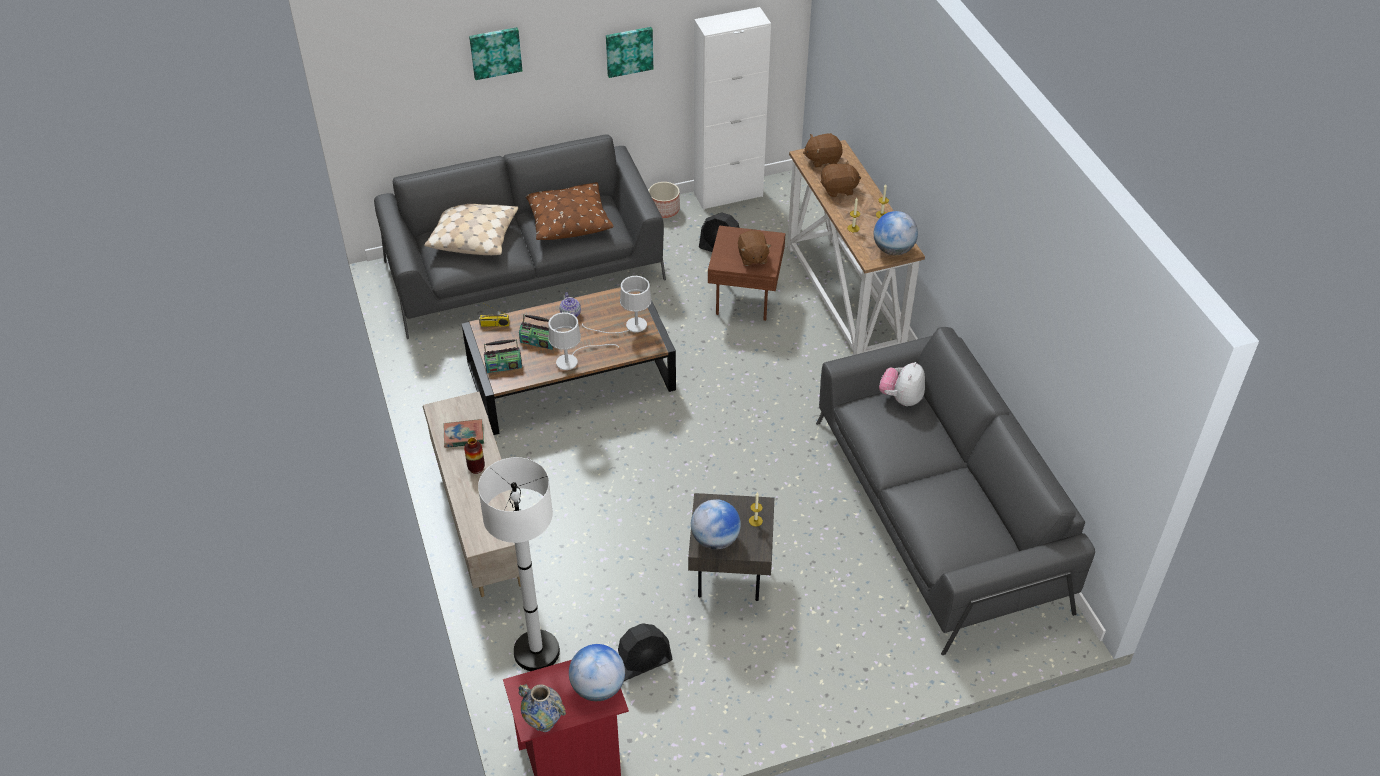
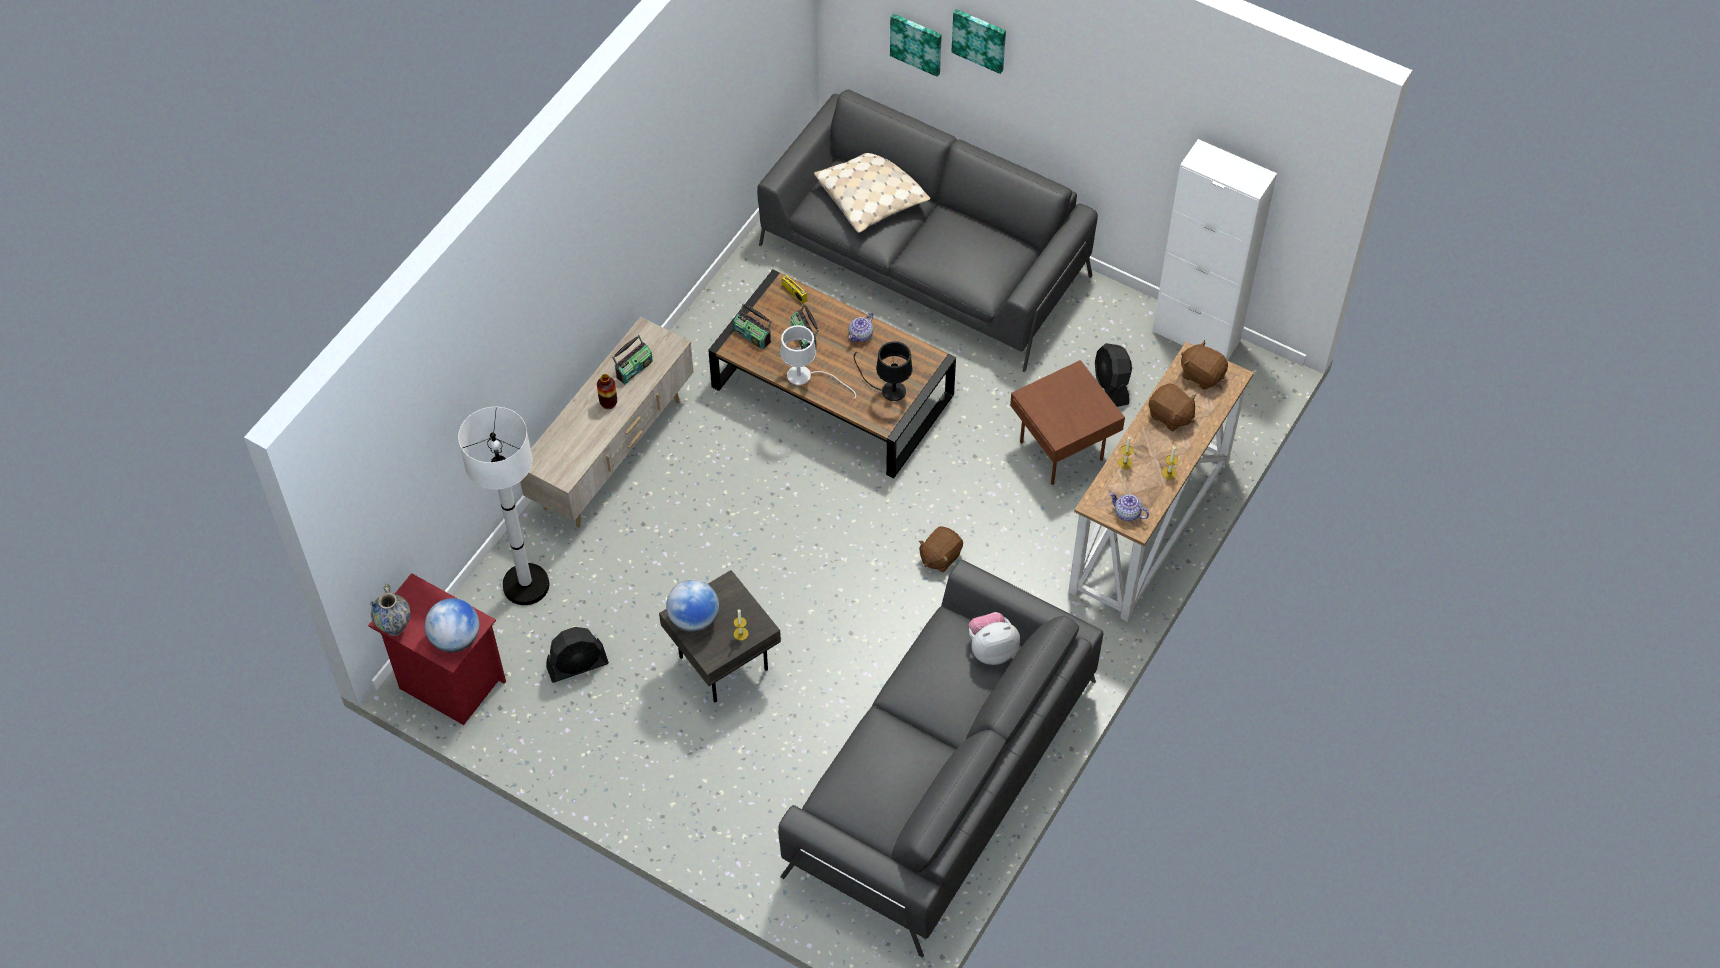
camera: 50 degrees right, 10 degrees up
(464, 436) = (633, 369): book -> radio
(568, 220) = (964, 245): brown pillow -> none
(629, 51) = (1121, 124): picture -> picture (917, 43)
(630, 328) = (887, 389): white table lamp -> black table lamp
(642, 664) = (578, 665): black fan -> black fan turned 45 degrees counterclockwise
(664, 209) = (1118, 302): planter -> none
(752, 257) = (1062, 415): brown plush toy -> brown plush toy (940, 556)
(893, 249) = (1127, 513): globe -> teapot

